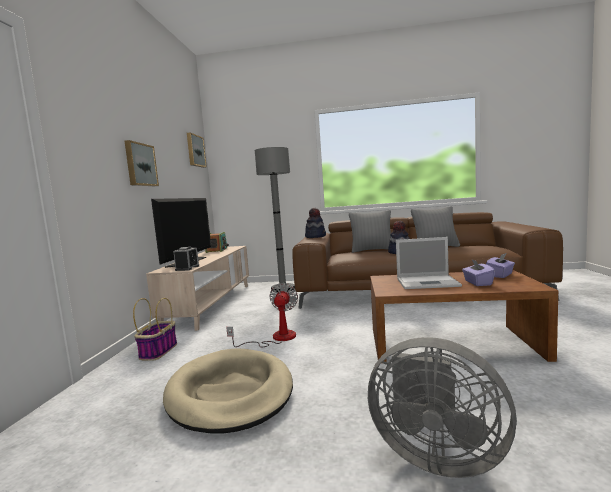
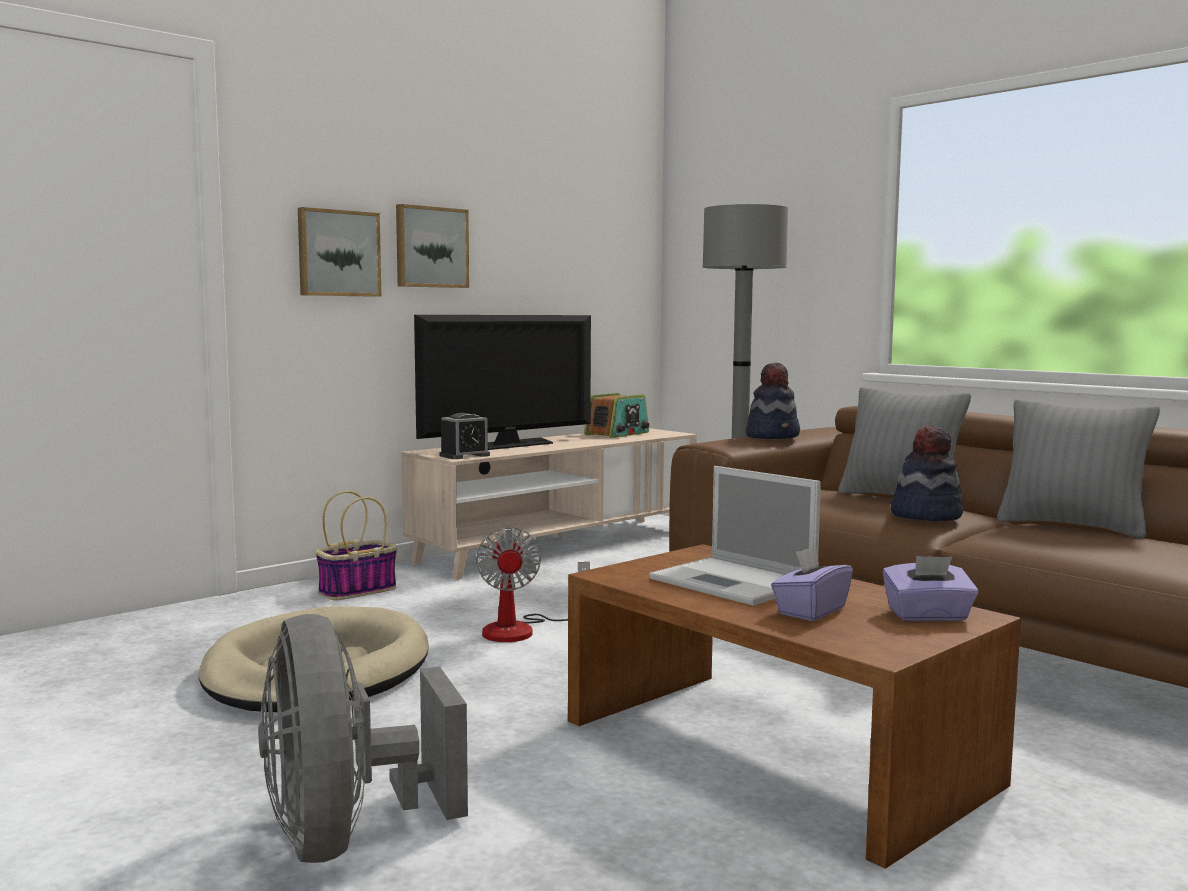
camera: 40 degrees right, 0 degrees up
(195, 151) = (615, 207): picture -> picture (338, 253)
(276, 338) = (522, 629): fan -> fan turned 120 degrees clockwise

